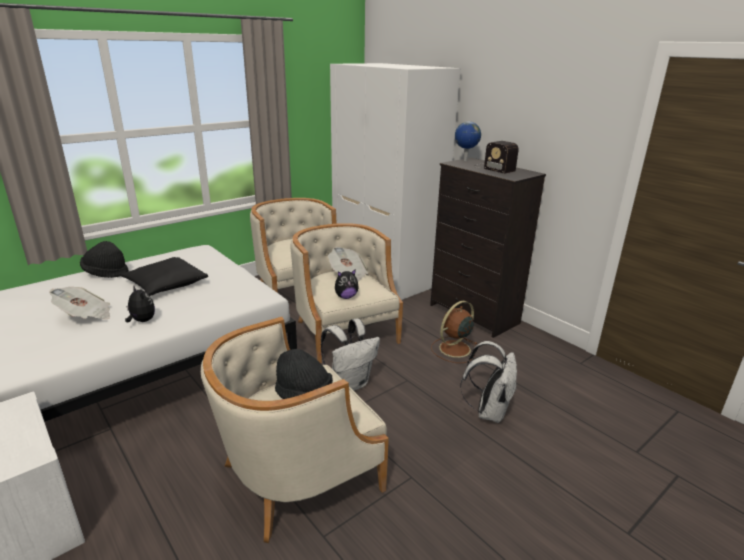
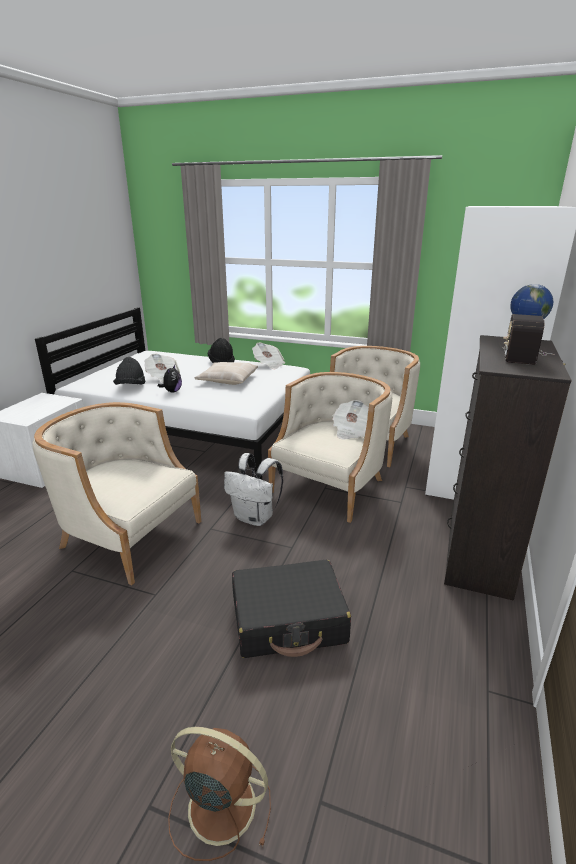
camera: 60 degrees right, 0 degrees up
(165, 284) = (227, 379): black pillow -> beige pillow
(166, 255) = (269, 364): none -> newspaper
(303, 393) = (139, 473): black hat -> black hat (131, 387)
(346, 297) = (305, 443): plush toy -> none
(453, 349) = (380, 560): brown fan -> brown fan (219, 804)
(489, 411) = (289, 620): white backpack -> black suitcase

